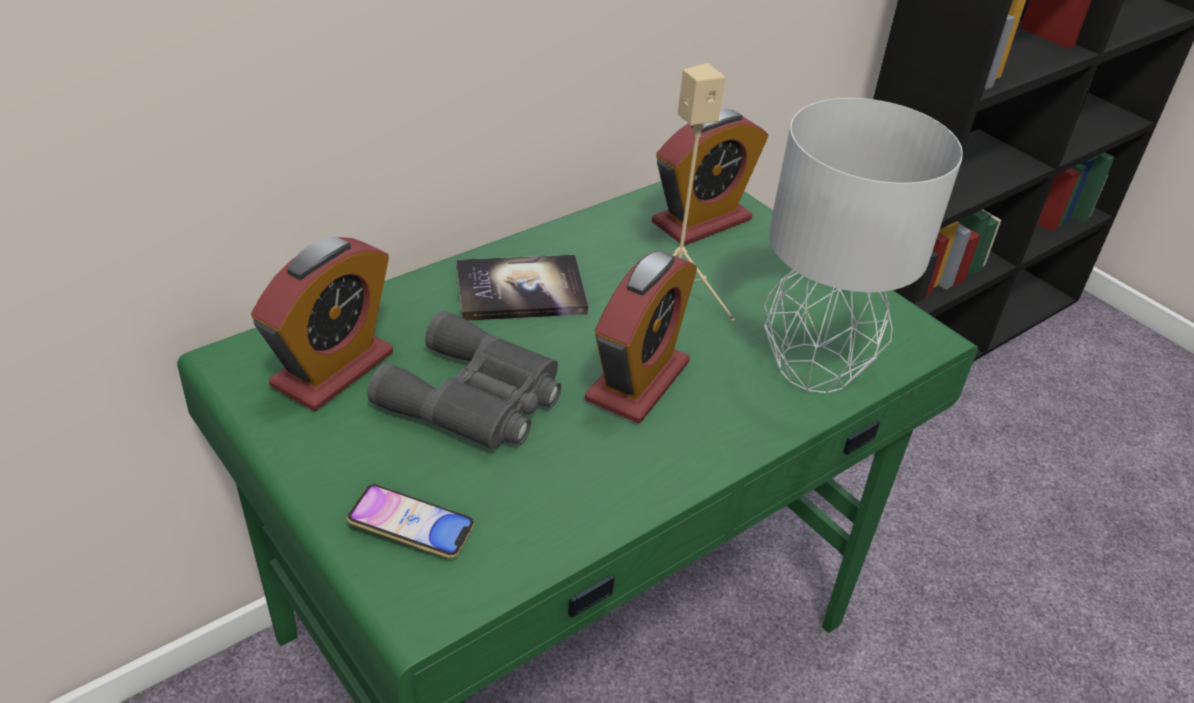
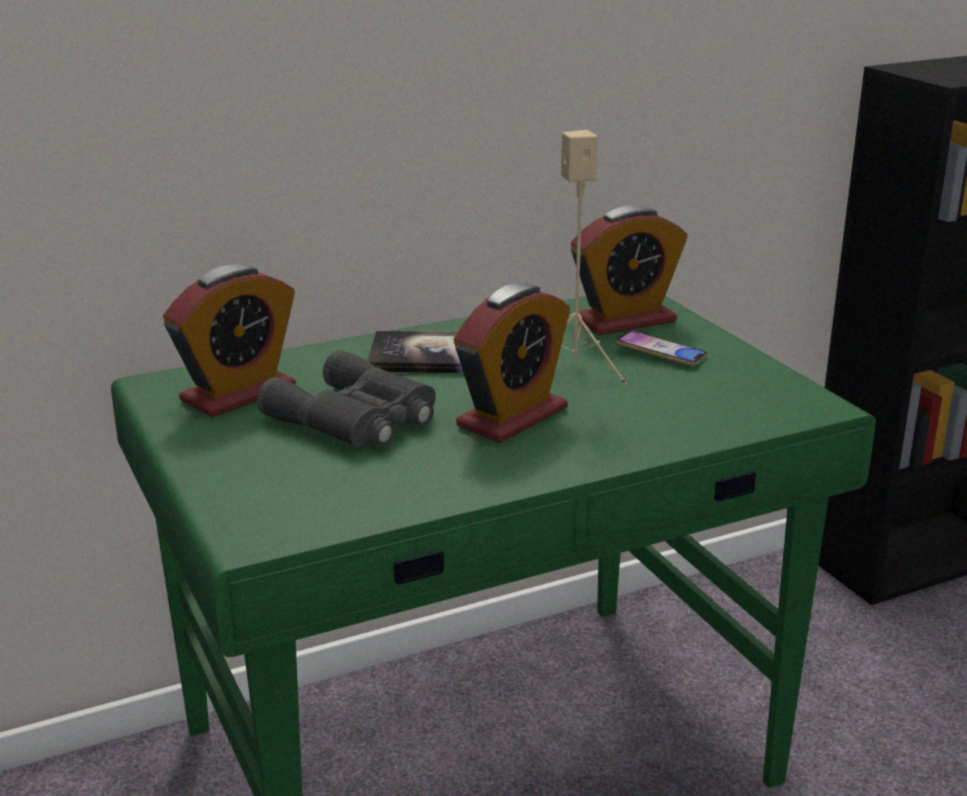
camera: 15 degrees right, 15 degrees down
(411, 527) = (263, 490): phone -> phone (660, 354)
(813, 369) = (690, 420): grey table lamp -> none

